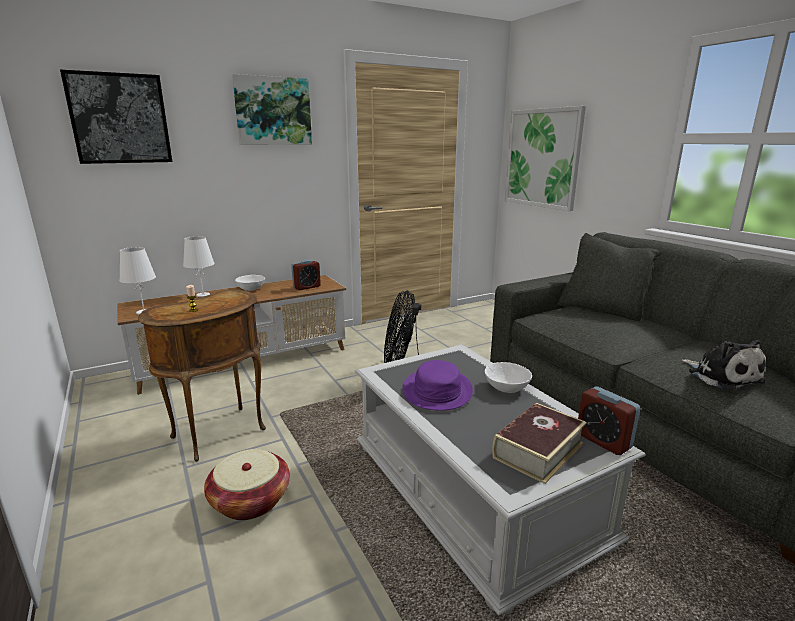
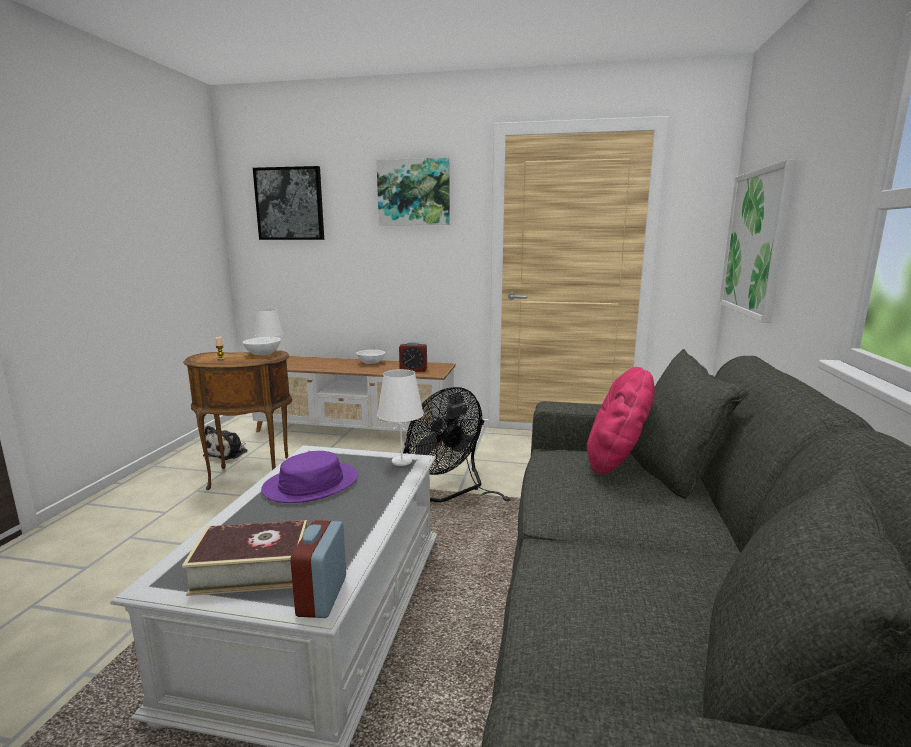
camera: 40 degrees right, 5 degrees down
(203, 295) = (330, 360): white table lamp -> white table lamp (401, 461)
(250, 500) = (185, 531): basket -> none
(506, 387) = (370, 507): white bowl -> white bowl (263, 353)
(585, 314) = (615, 466): none -> pink pillow
(721, 376) = (603, 605): plush toy -> plush toy (228, 453)

